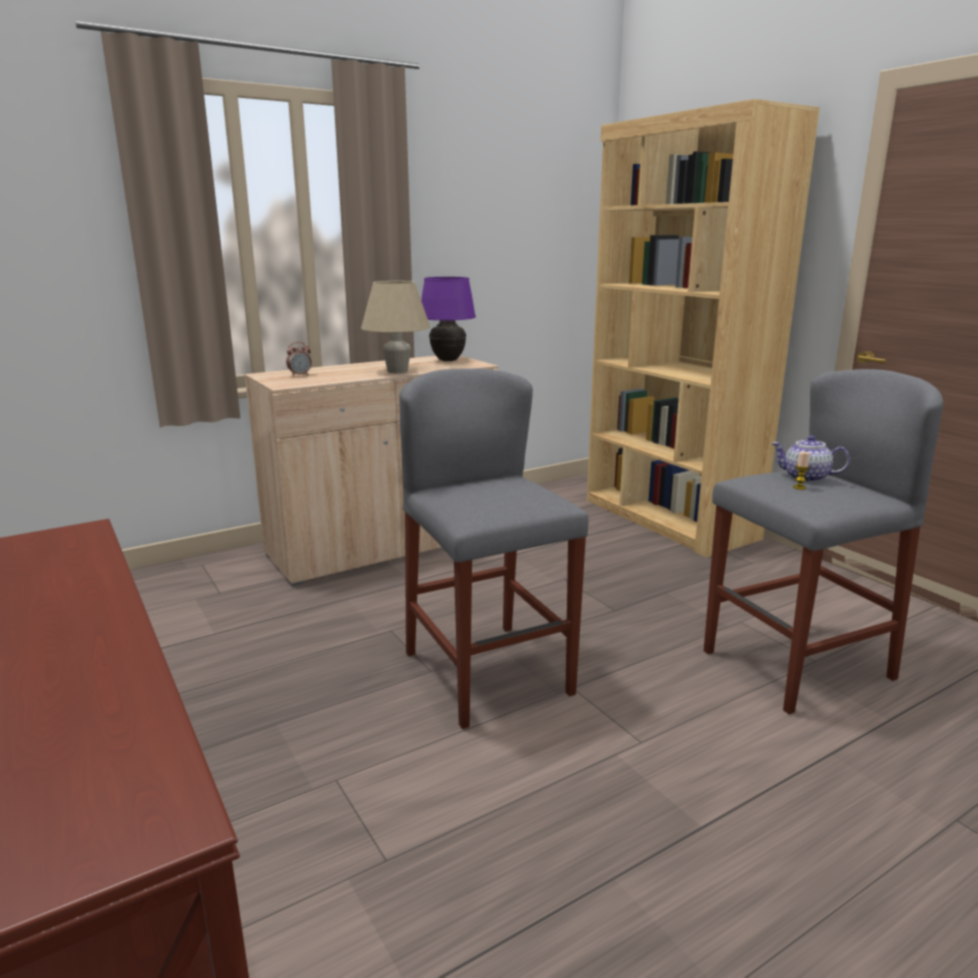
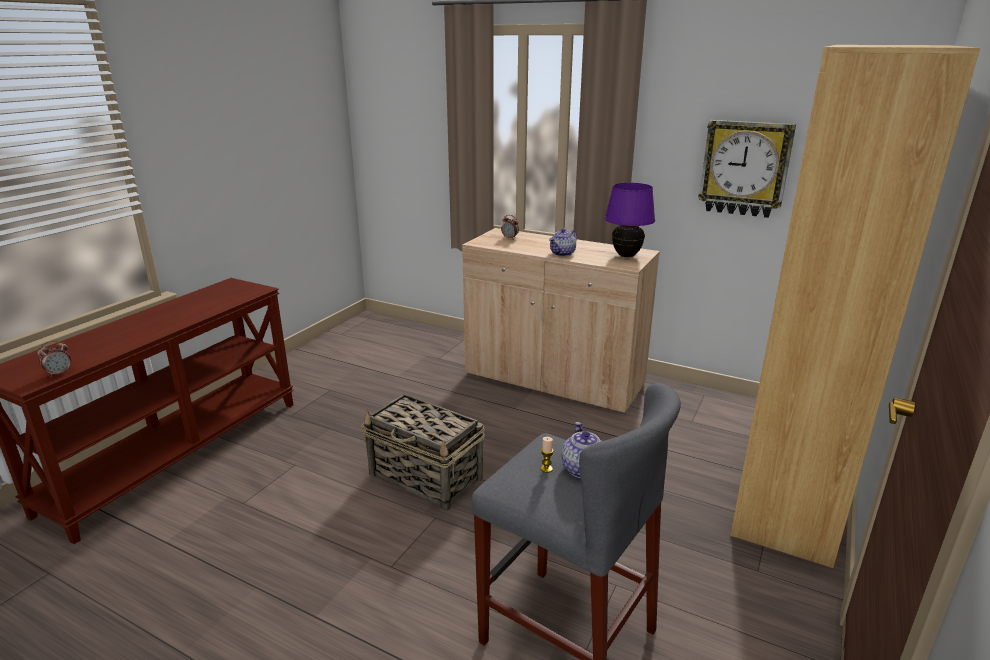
camera: 60 degrees right, 5 degrees up
(168, 772) = (59, 373): none -> alarm clock
(397, 371) = (562, 253): beige table lamp -> teapot
(487, 673) = (426, 477): grey stool -> basket
(498, 255) = (744, 168): none -> wall clock

